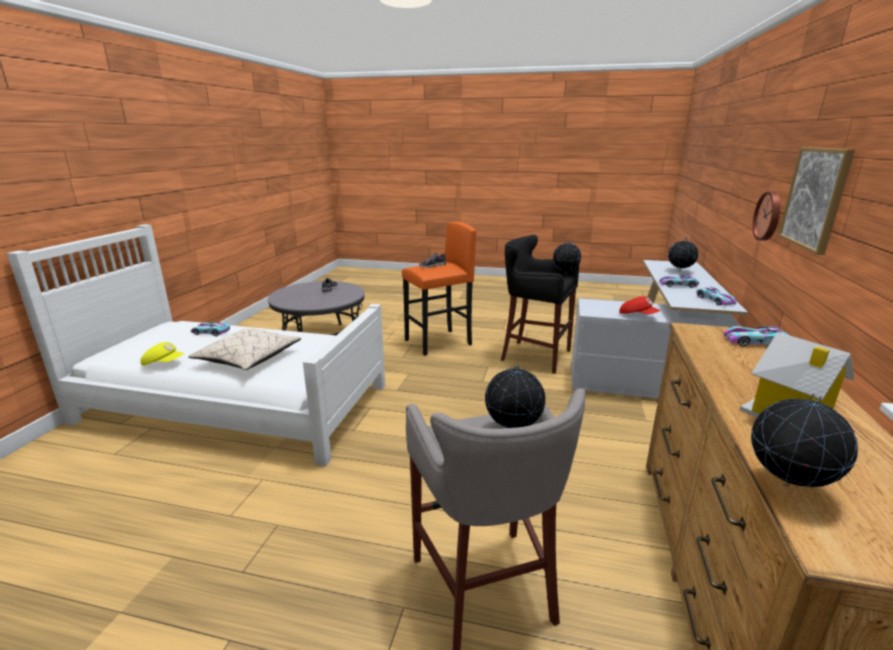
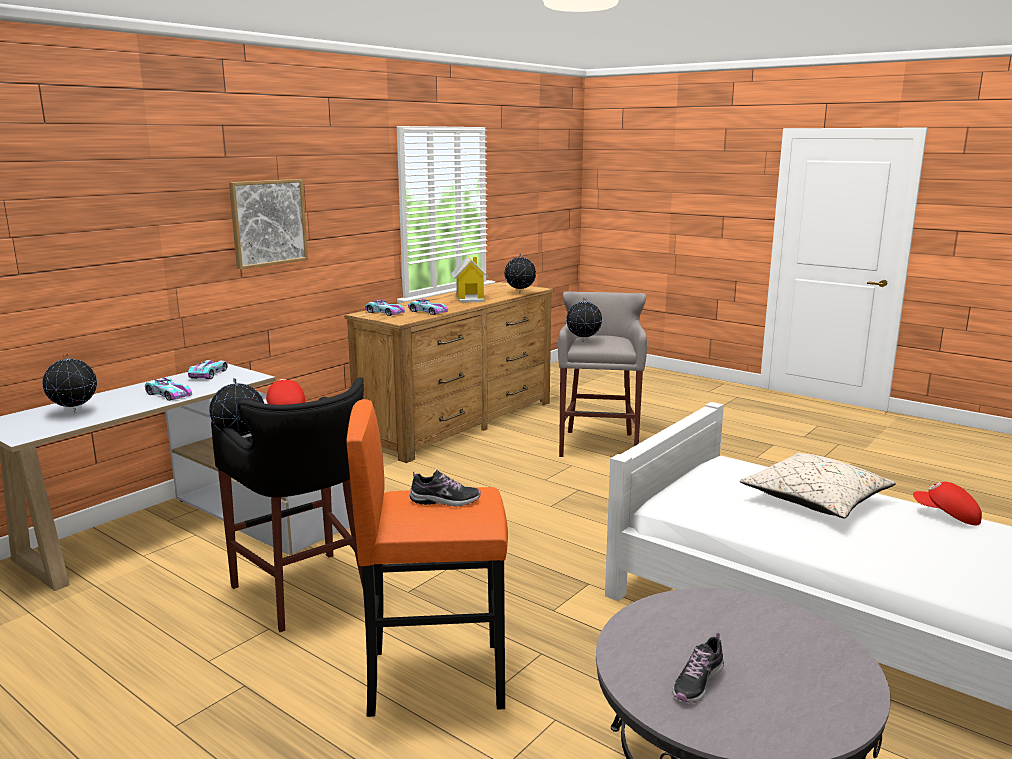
camera: 155 degrees left, 5 degrees down
(164, 363) = (946, 516): yellow cap -> red cap
(211, 332) = (933, 569): toy car -> toy car (428, 311)
(769, 216) = (191, 261): wall clock -> none

